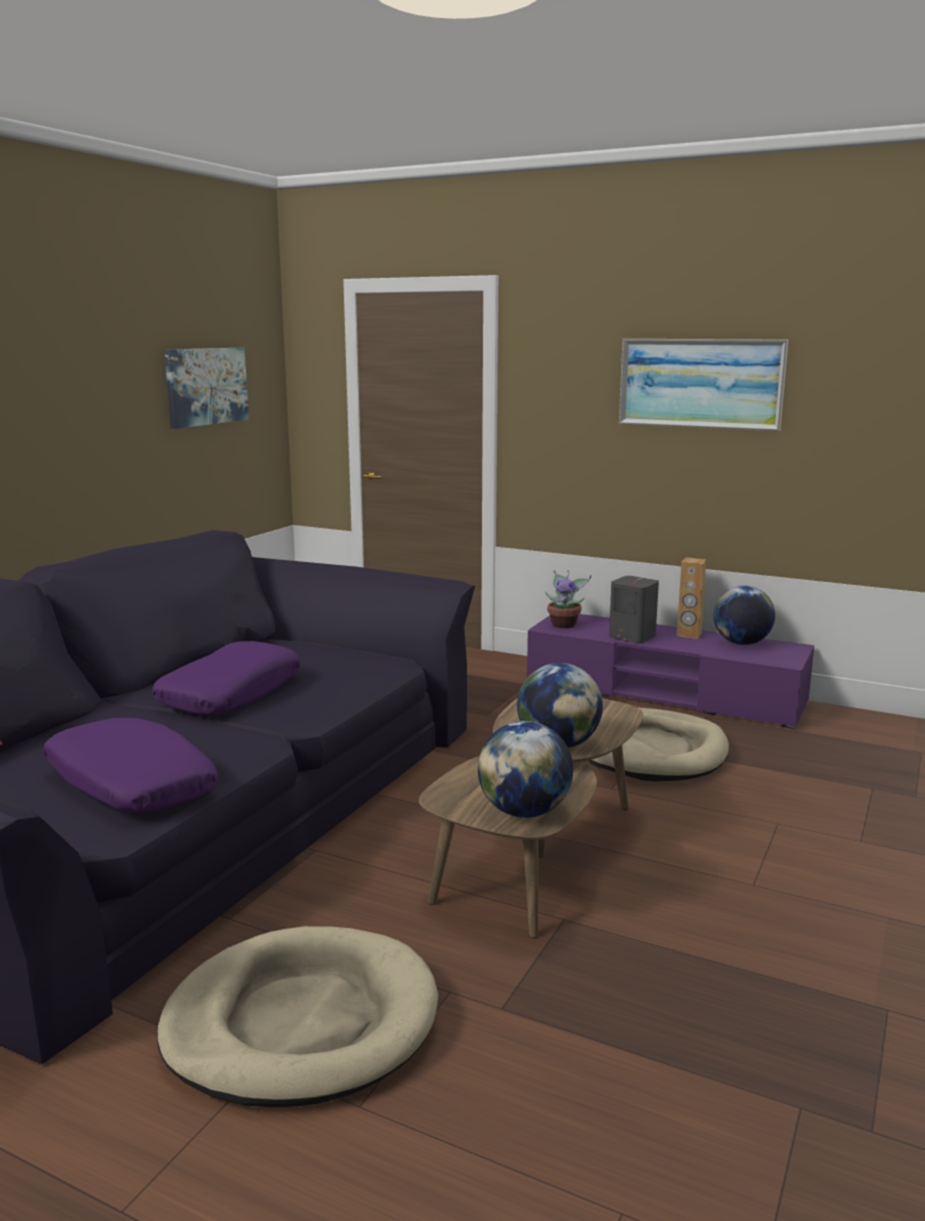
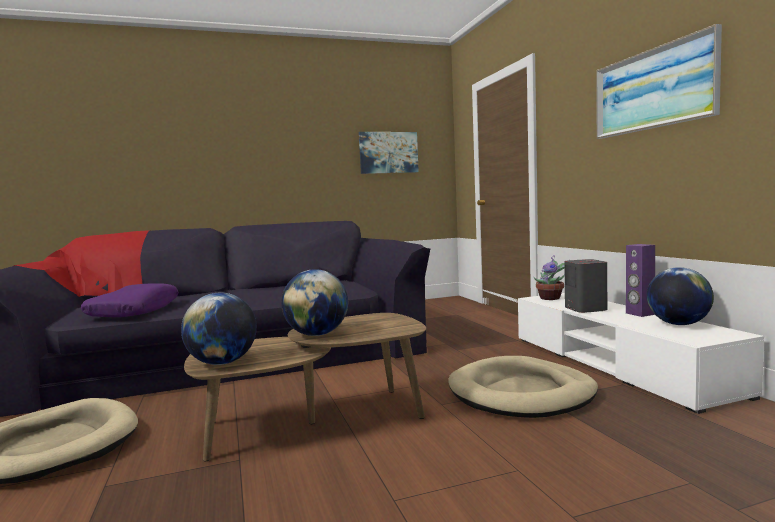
camera: 45 degrees right, 10 degrees down
(230, 693) = (263, 292): purple pillow -> none
(664, 693) = (615, 364): purple tv stand -> white tv stand
(689, 635) = (639, 314): brown speaker -> purple speaker

